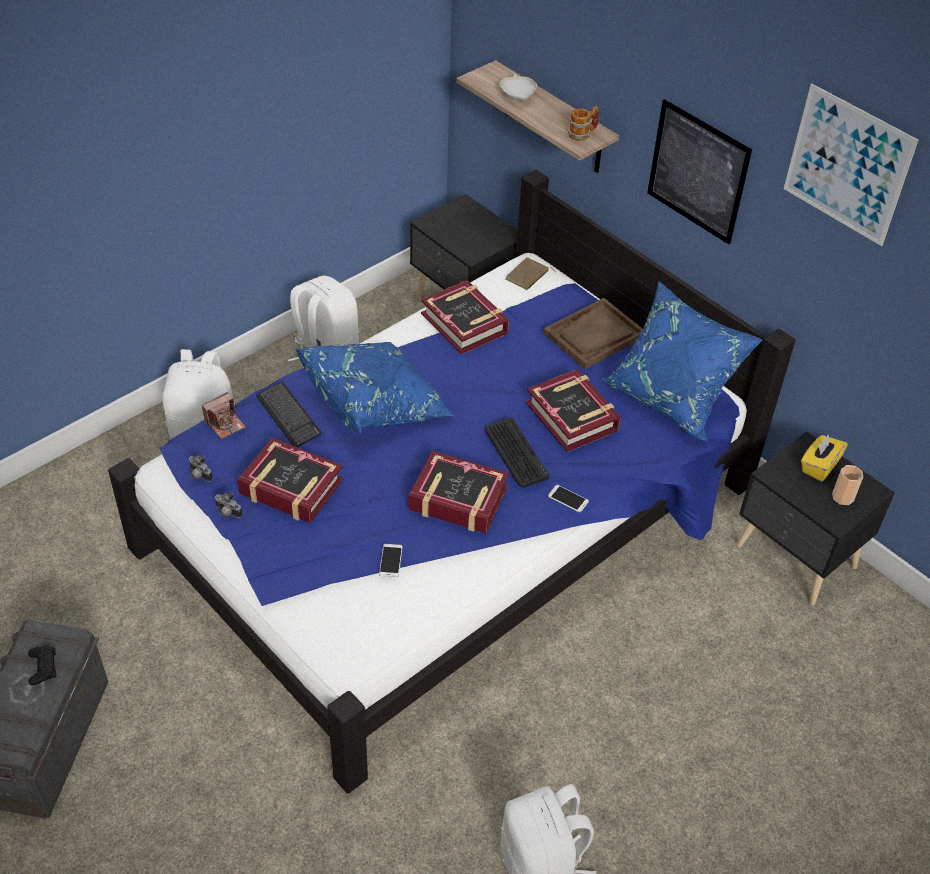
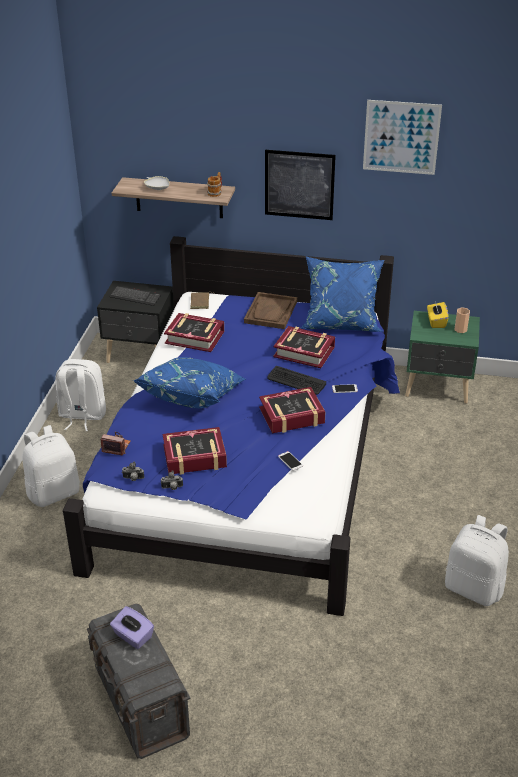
camera: 35 degrees left, 10 degrees down
(43, 667) = (133, 636): black game controller -> purple tissue box
(225, 424) = (116, 447): camera -> camera turned 90 degrees counterclockwise
(288, 416) = (150, 425): keyboard -> keyboard (135, 297)
(795, 559) = (438, 388): black nightstand -> green nightstand

